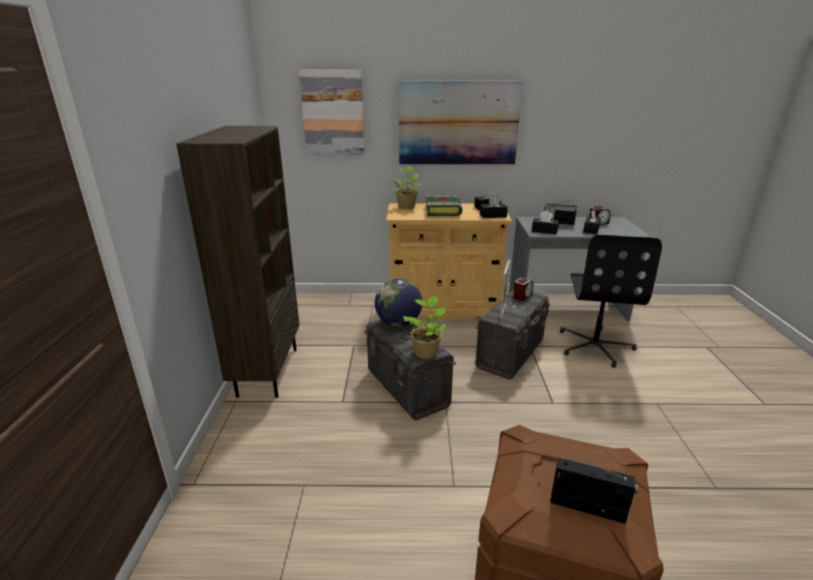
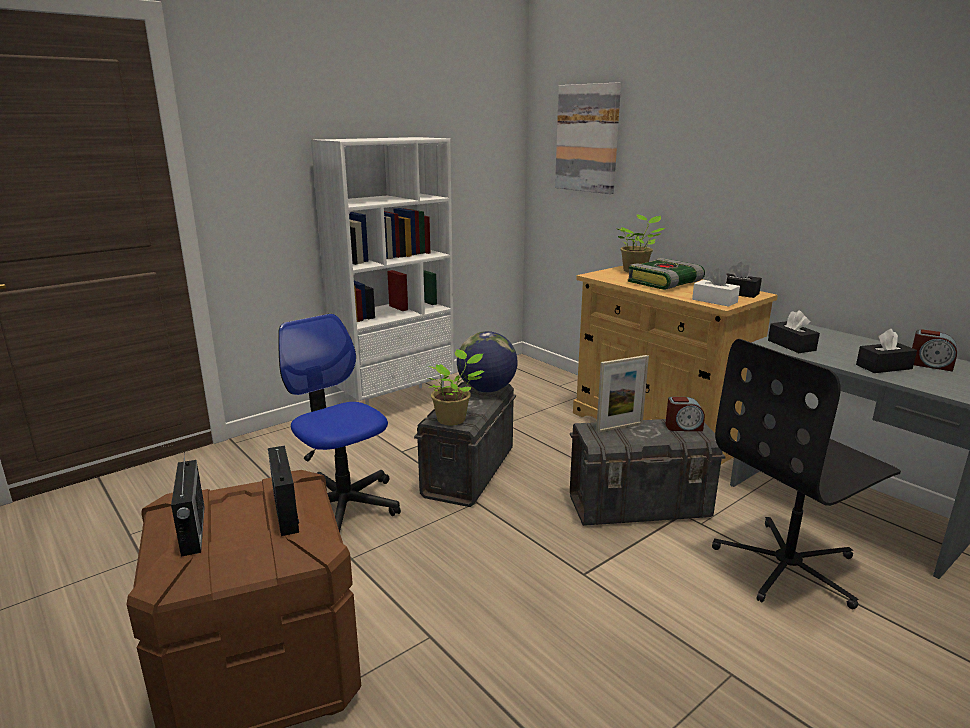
camera: 50 degrees right, 5 degrees down
(267, 371) = (396, 403): brown bookcase -> white bookcase
(383, 462) = (343, 507): none -> office chair
(458, 123) = (729, 159): picture -> none
(493, 216) = (714, 301): black tissue box -> white tissue box
(558, 224) = (843, 346): radio -> radio (286, 511)

